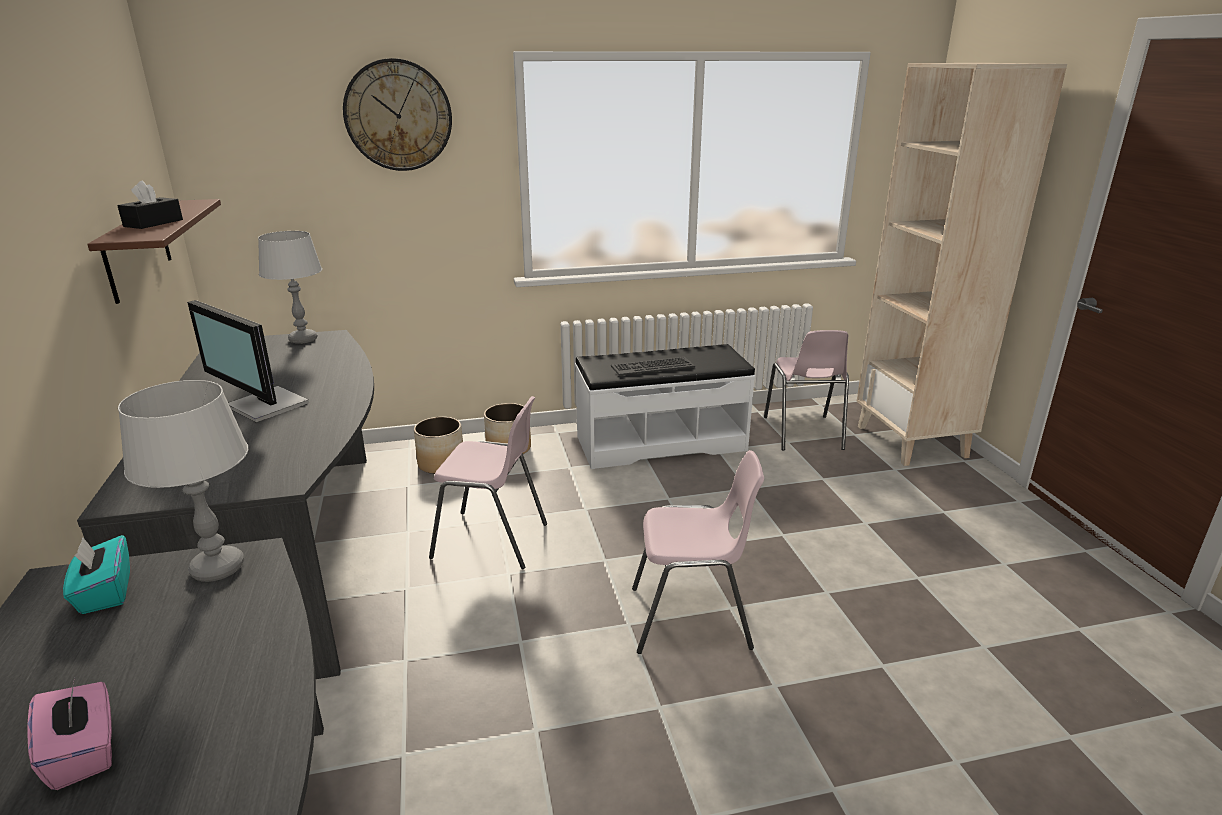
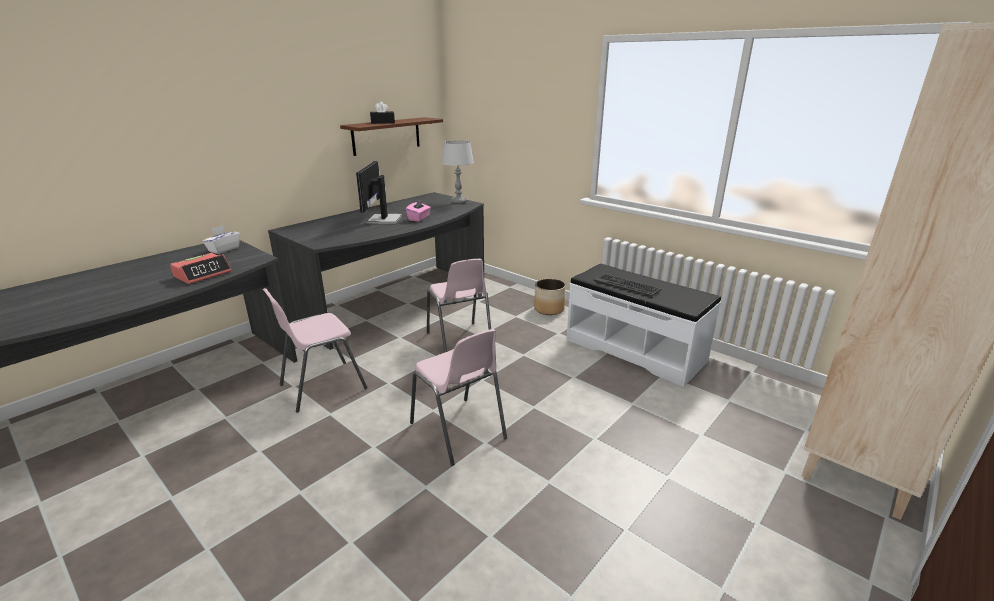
camera: 55 degrees right, 0 degrees up
(84, 752) = (136, 278): pink tissue box -> pink tissue box (419, 218)
(105, 592) = (224, 249): turquoise tissue box -> white tissue box
(218, 568) = (248, 257): grey table lamp -> none
(230, 640) = (203, 274): none -> alarm clock
(398, 115) = (535, 79): wall clock -> none
(441, 464) = (507, 300): planter -> none
(803, 433) = (756, 403): pink chair -> pink chair (321, 386)

